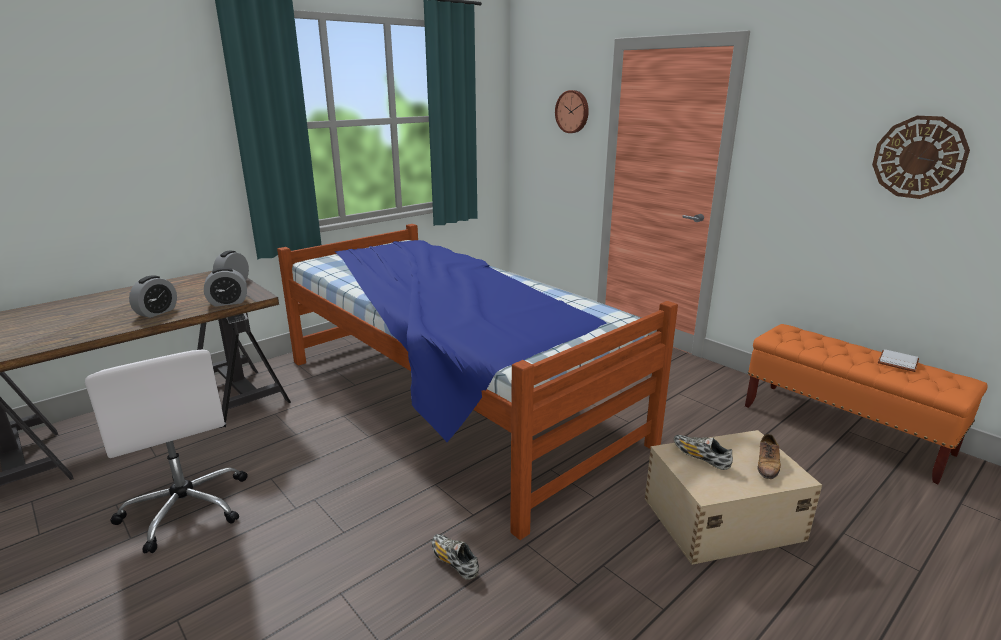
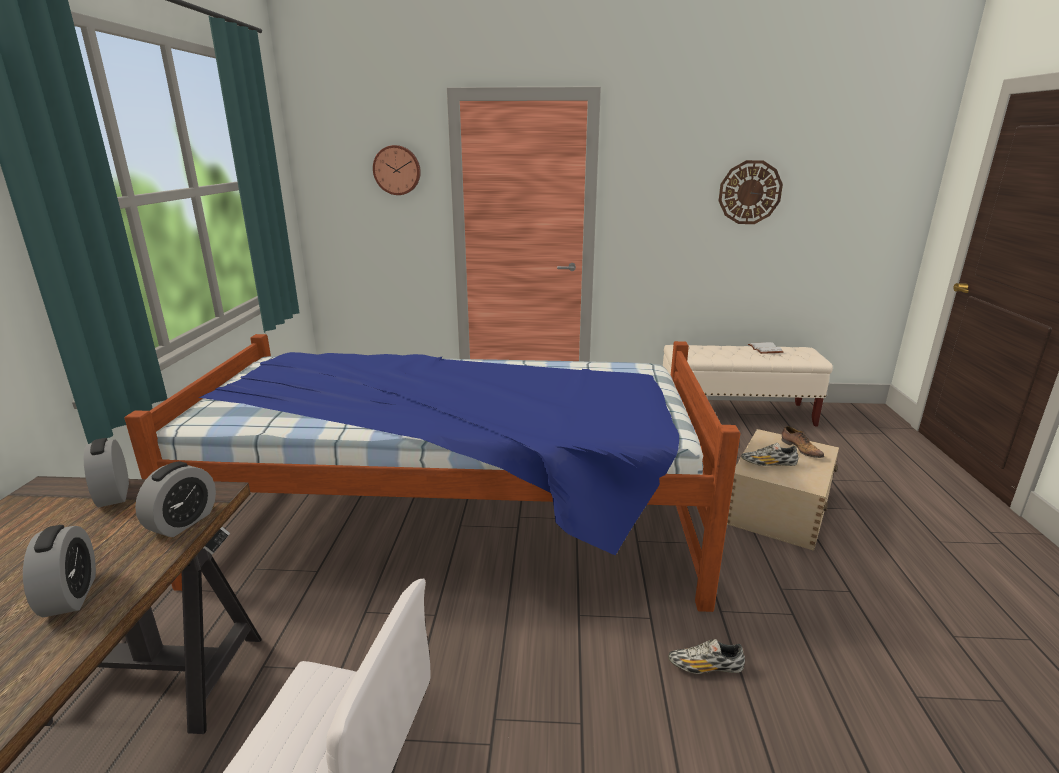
camera: 45 degrees left, 0 degrees up
(844, 430) = (736, 414): orange bench -> beige bench

